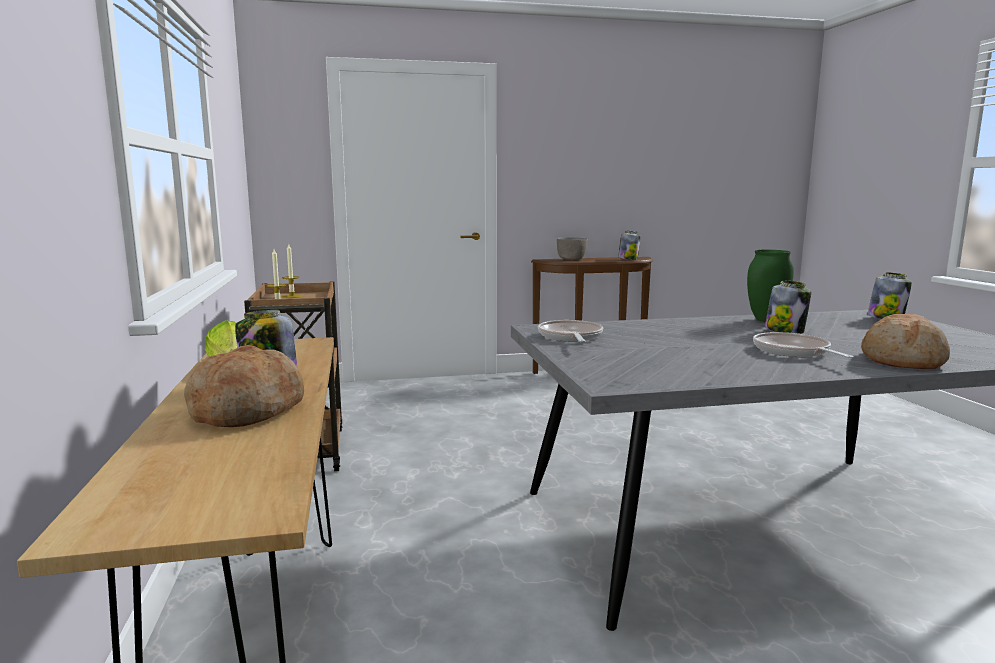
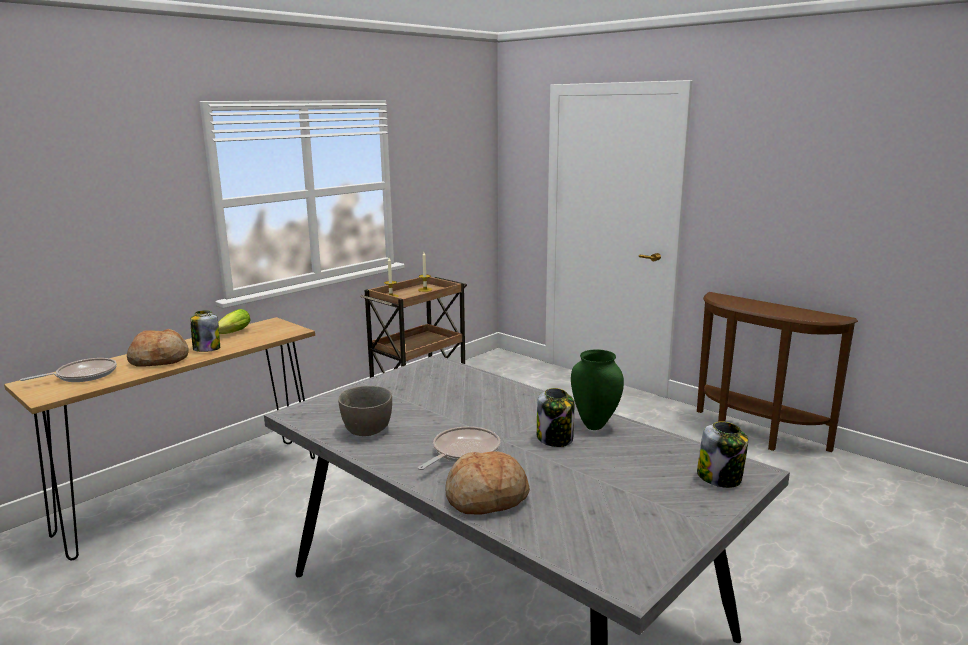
camera: 55 degrees right, 5 degrees up
(570, 337) = (416, 377): frying pan -> frying pan (83, 375)
(572, 259) = (740, 301): grey bowl -> grey bowl (367, 430)
(628, 259) = (803, 316): jar -> none

